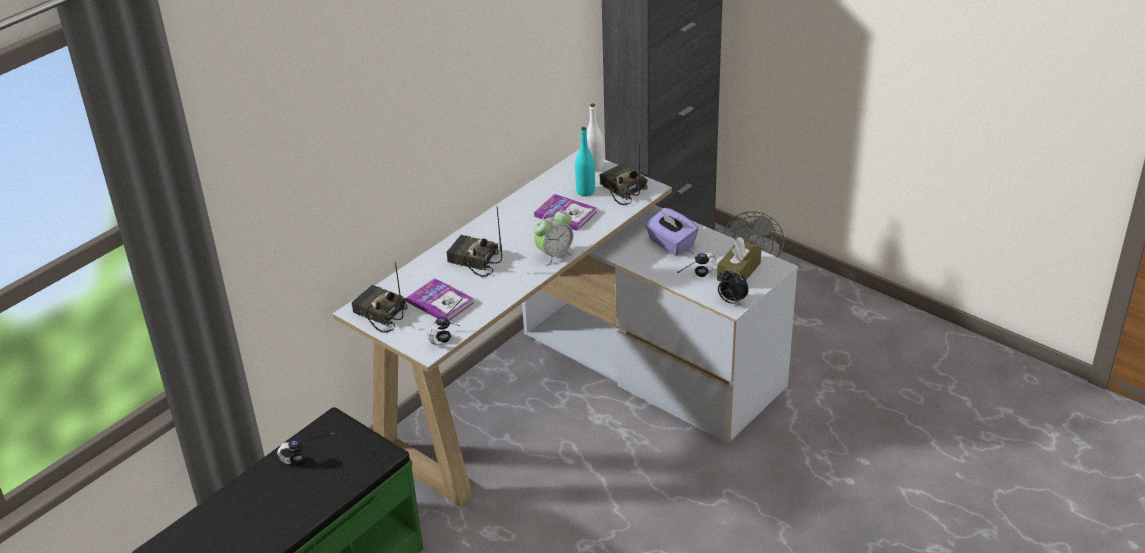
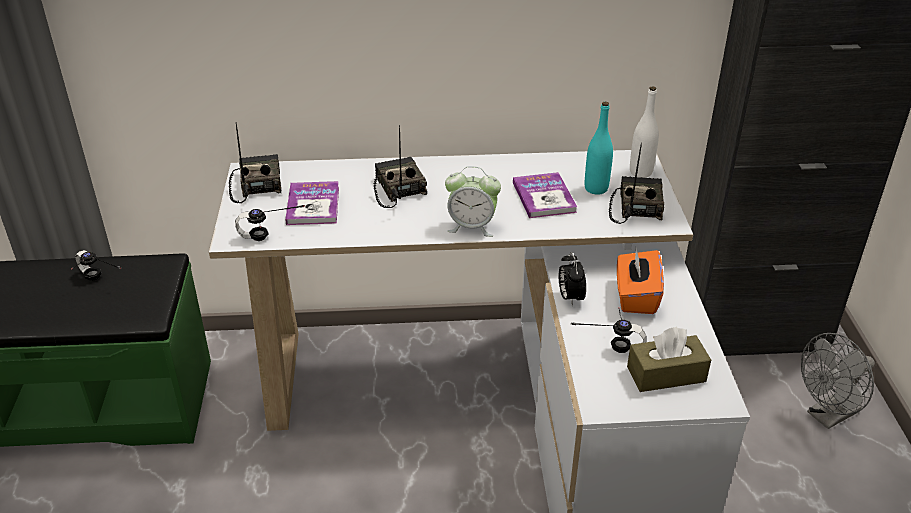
camera: 45 degrees right, 0 degrees up
(670, 243) = (636, 297): purple tissue box -> orange tissue box
(731, 301) = (608, 400): alarm clock -> alarm clock (570, 297)

